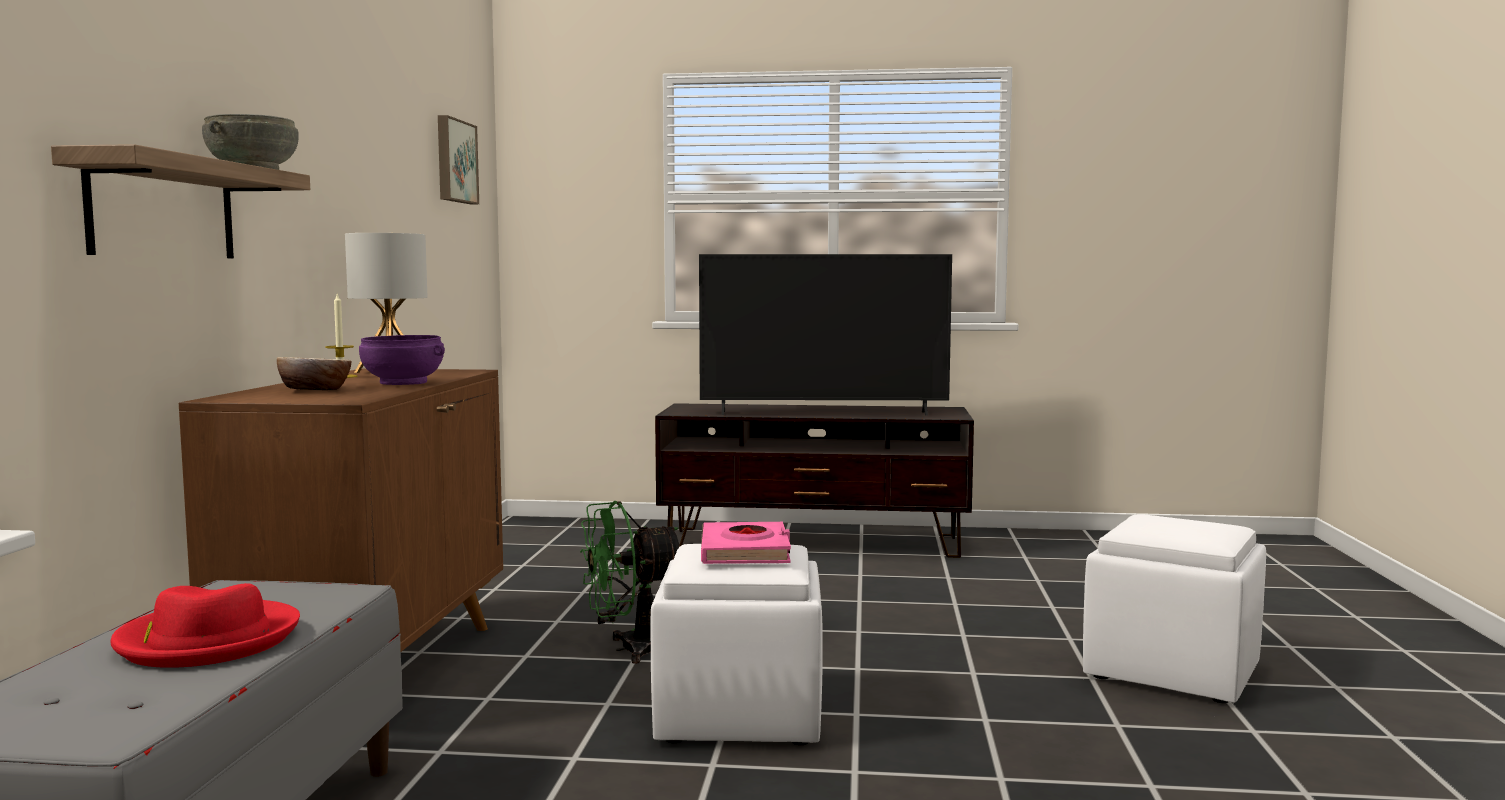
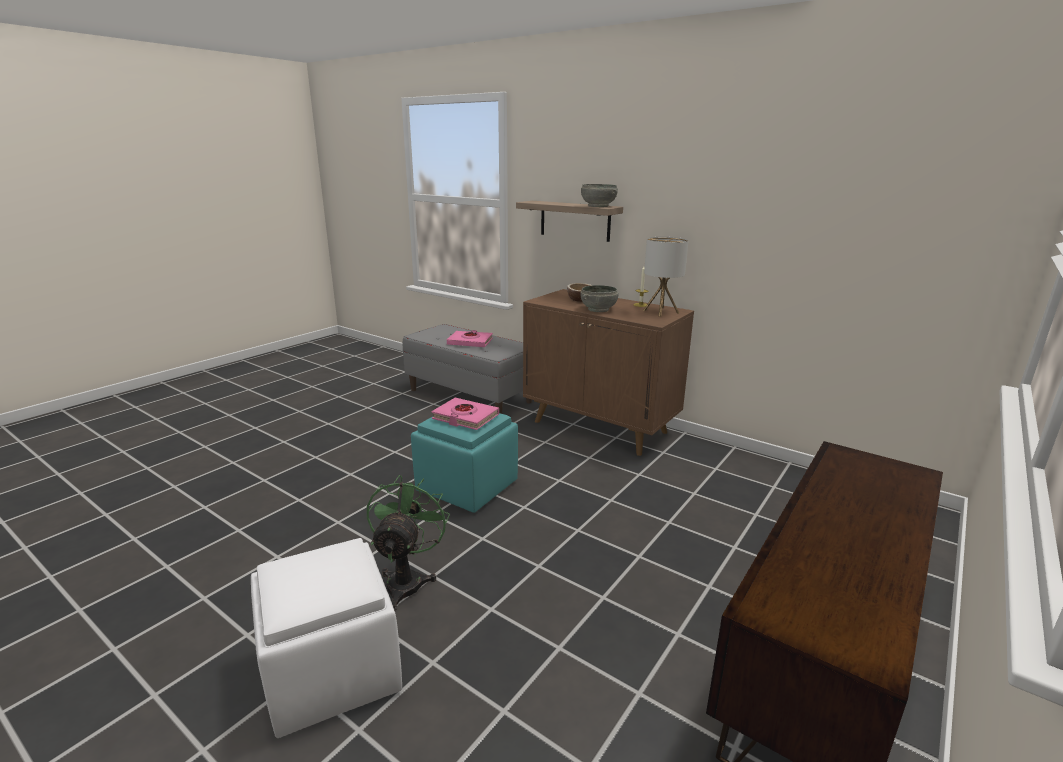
camera: 120 degrees right, 15 degrees up
(207, 640) = (470, 342): red hat -> pink book
(404, 382) = (598, 309): purple bowl -> grey bowl
(454, 161) = (915, 184): picture -> none
(631, 649) = (574, 483): green fan -> green fan (407, 580)
(738, 714) = (468, 486): white ottoman -> turquoise ottoman
(823, 413) = (824, 527): television -> none

